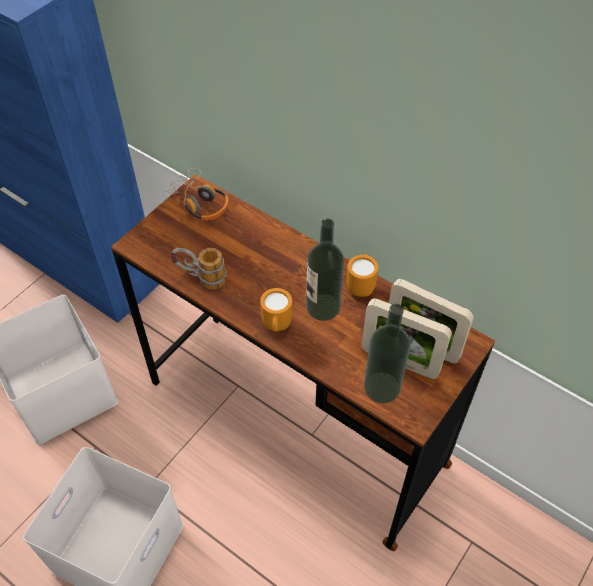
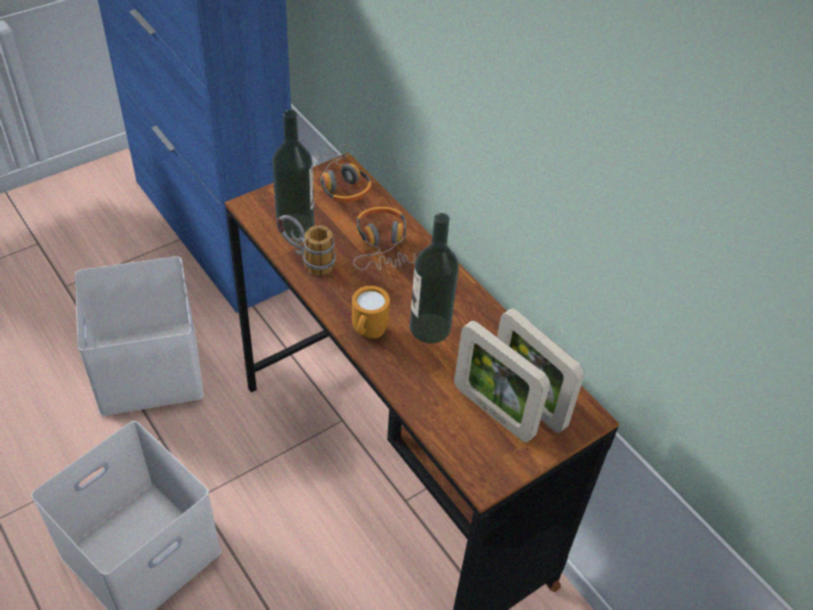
camera: 15 degrees right, 5 degrees down
(258, 247) = (384, 245): none -> headphones
(361, 286) = (483, 318): orange mug -> none
(382, 387) = (460, 433): bottle -> bottle (295, 225)

